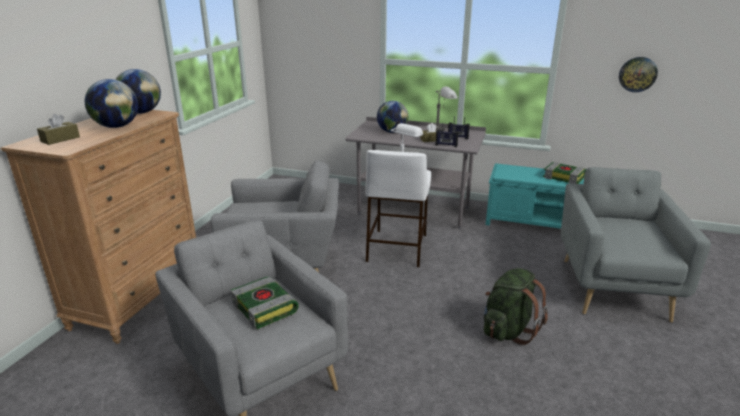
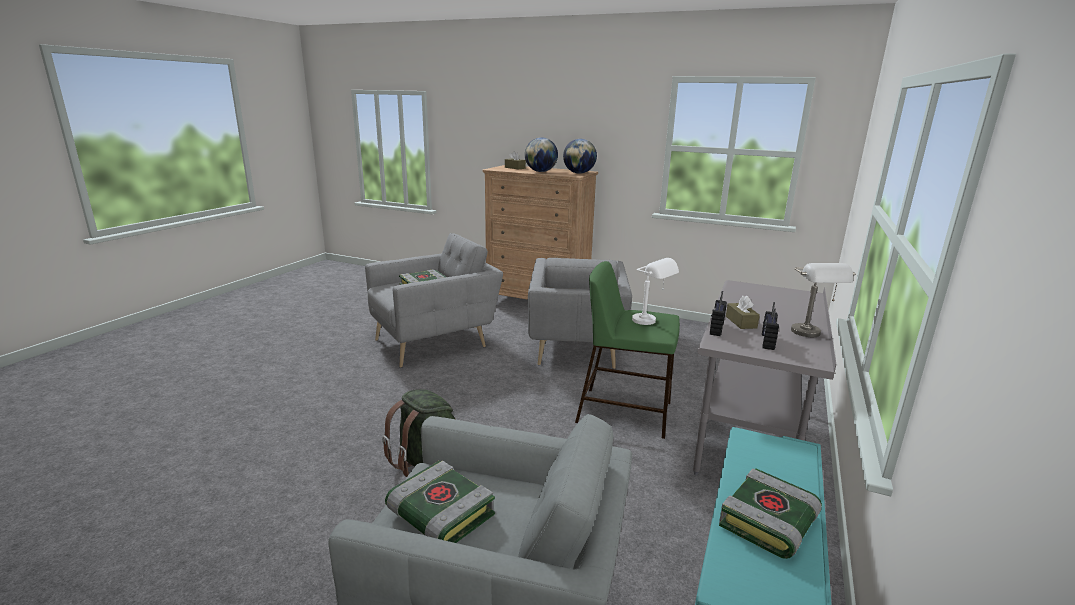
camera: 95 degrees right, 5 degrees down
(392, 132) = (768, 302): globe -> none
(397, 247) = (625, 412): white stool -> green stool
(637, 74) = (1008, 386): wall clock -> none
(640, 240) = (439, 514): none -> book

